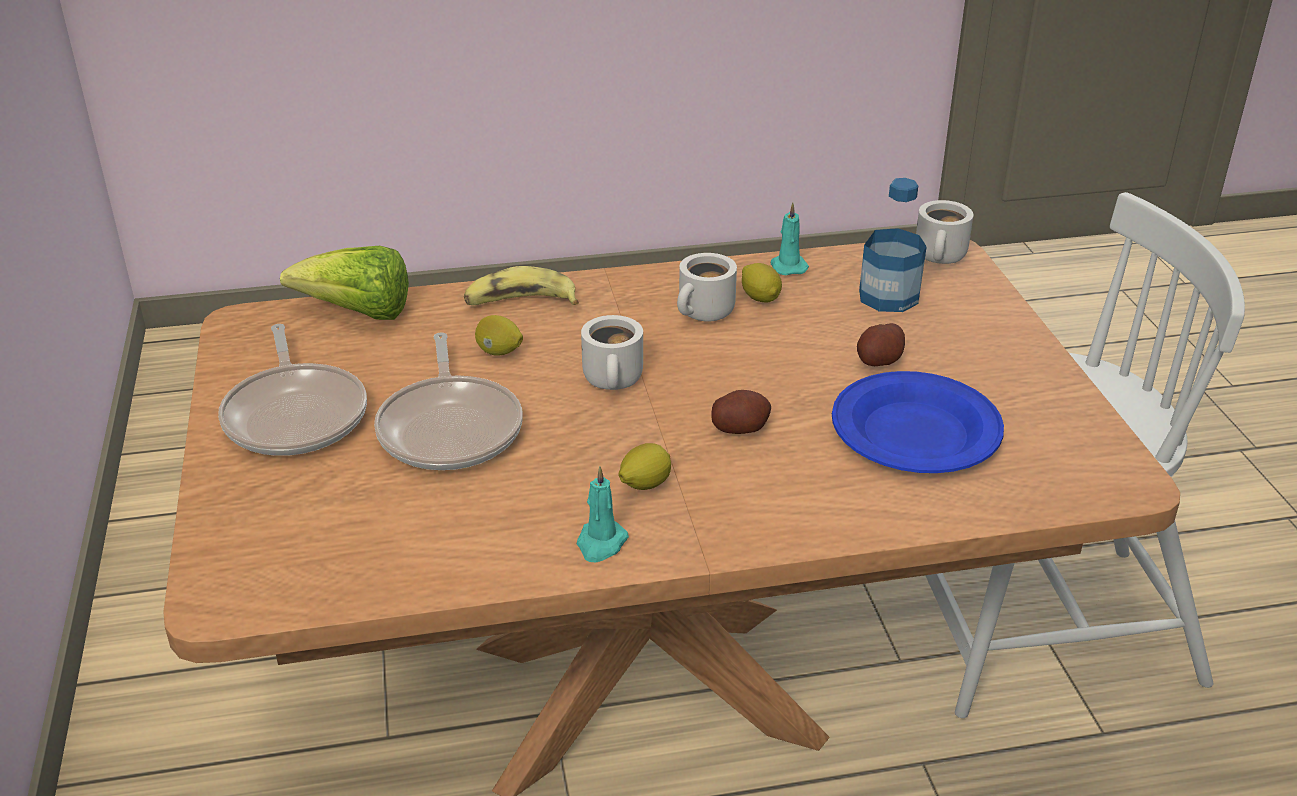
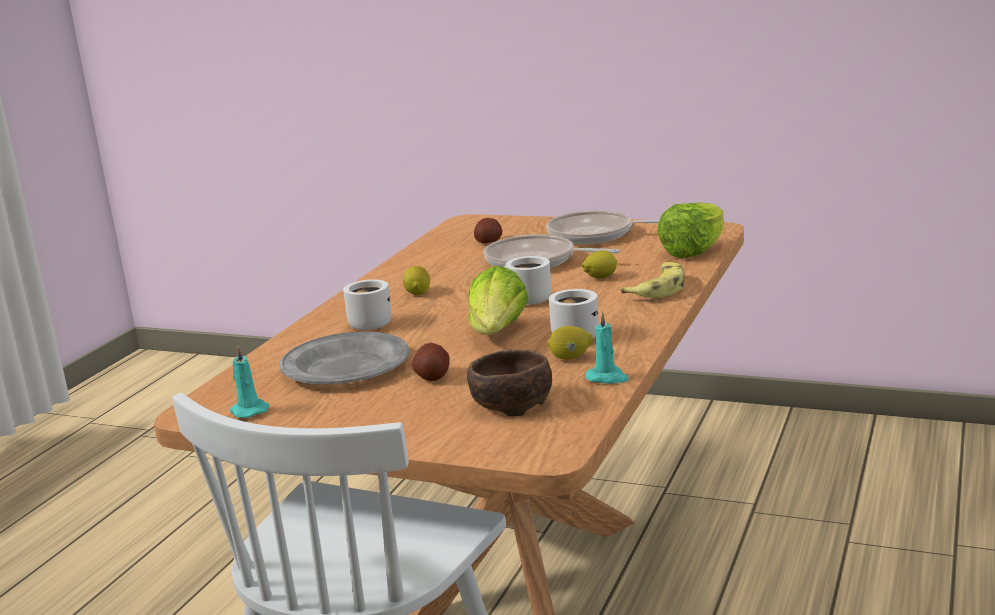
camera: 125 degrees right, 15 degrees down
(601, 544) = (390, 279): turquoise candle -> turquoise candle (248, 410)
(736, 362) = (497, 334): none -> lettuce
(740, 428) = (428, 322): potato -> potato (489, 242)
(888, 297) = (510, 403): bottle -> brown bowl
(914, 431) = (346, 366): blue plate -> grey plate
(942, 258) = (542, 446): white mug -> white mug (366, 324)

